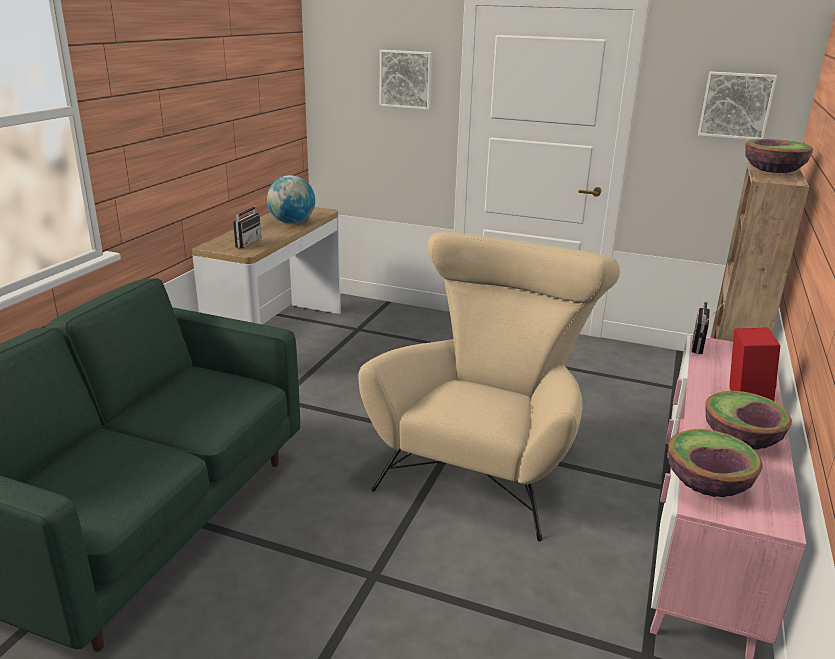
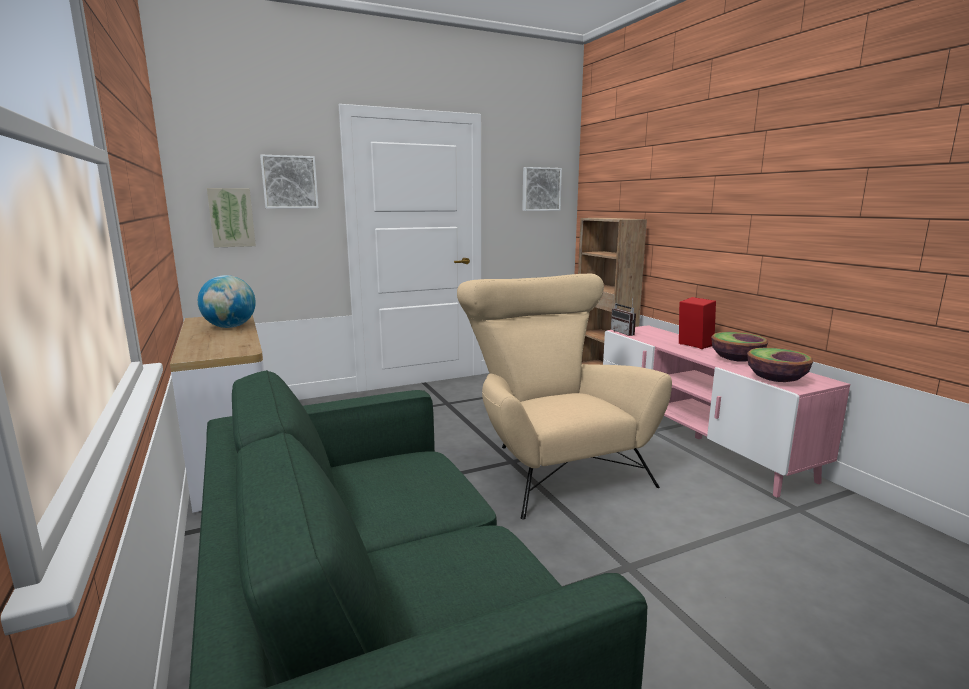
camera: 45 degrees left, 10 degrees down
(245, 243) = (222, 347): radio -> none
(352, 112) = (231, 217): none -> picture
(773, 172) = (610, 218): bowl -> none

